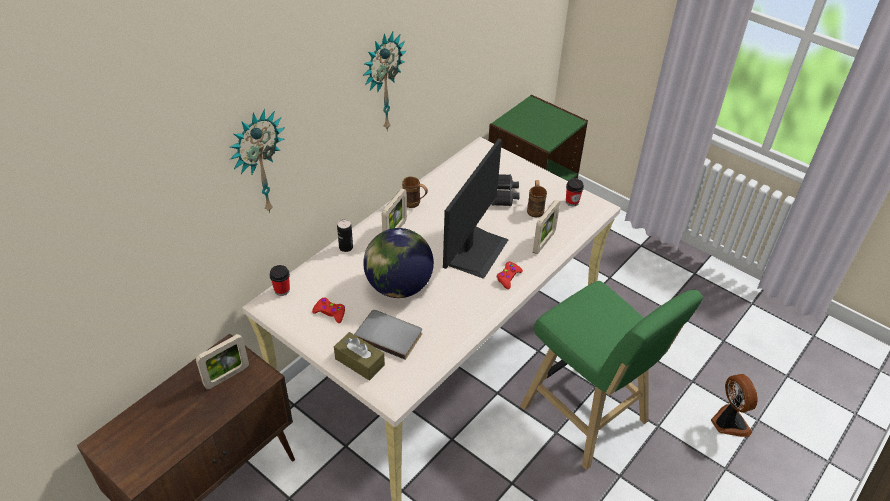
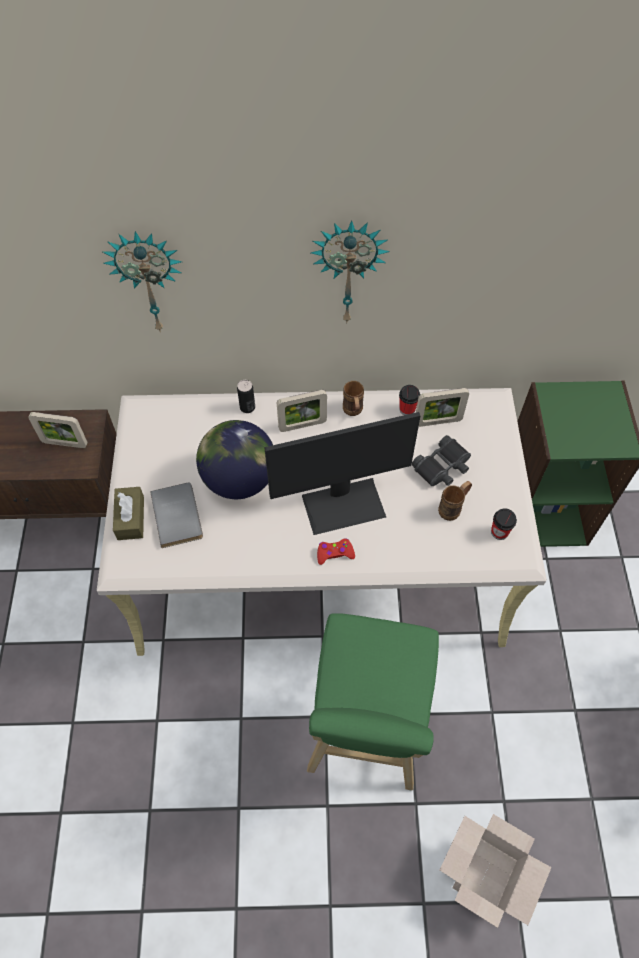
camera: 50 degrees right, 15 degrees up
(282, 290) = (157, 405): cup -> cup (407, 409)
(330, 312) = (164, 456): red game controller -> none
(544, 242) = (413, 549): picture frame -> picture frame (438, 422)
(728, 422) = (484, 872): fan -> cardboard box

